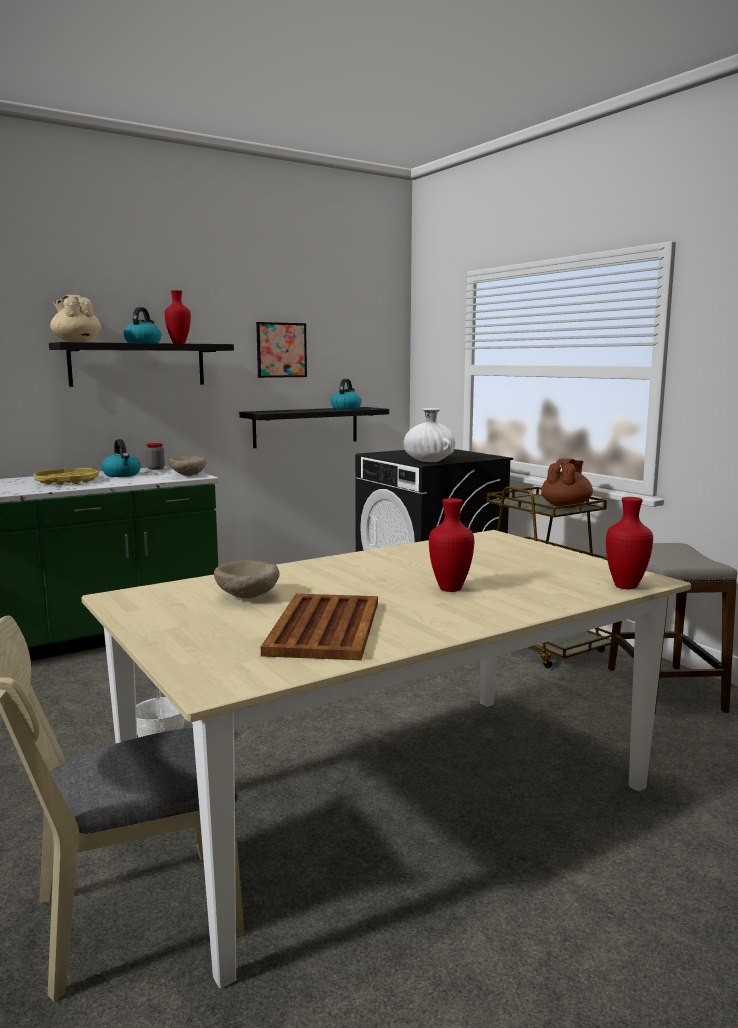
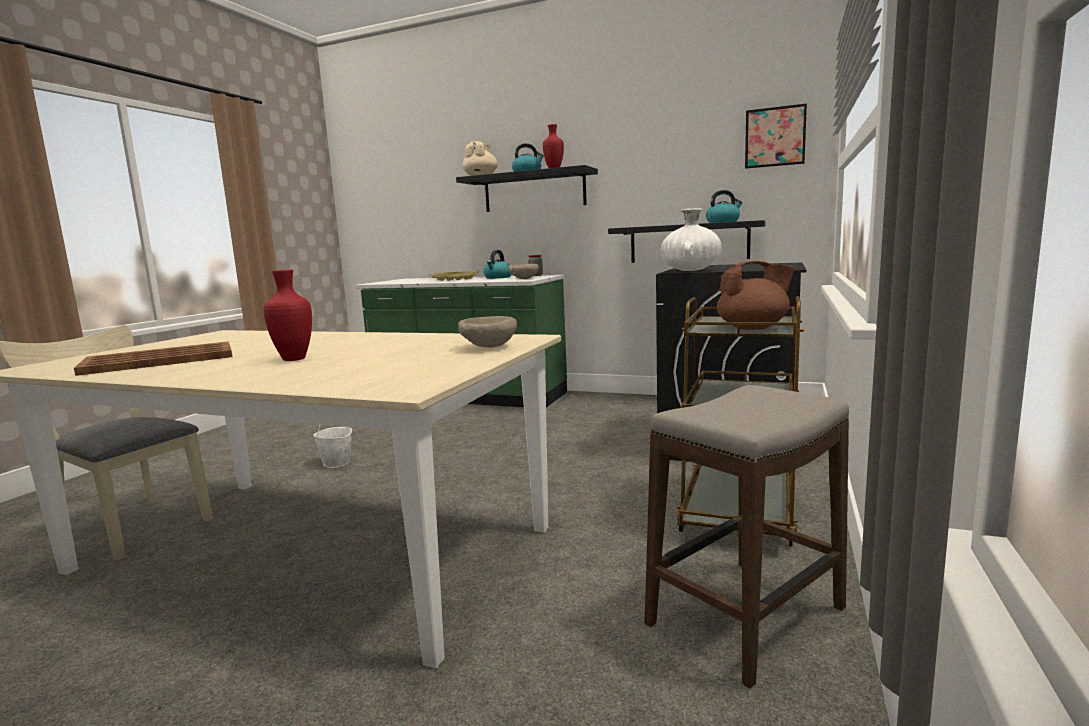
camera: 55 degrees right, 0 degrees up
(247, 597) = (233, 342): beige bowl -> beige bowl (488, 347)
(281, 350) = (662, 167): picture -> picture (775, 137)
(626, 587) = (358, 387): red vase -> none

